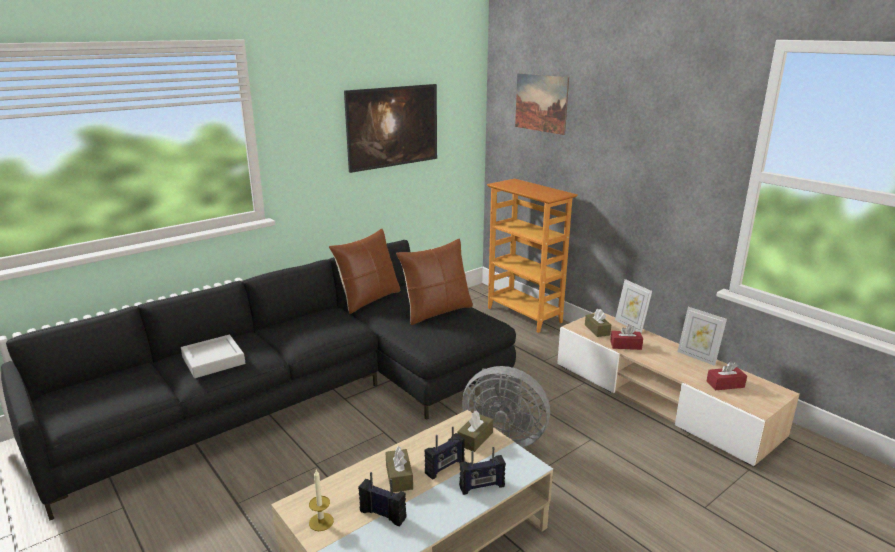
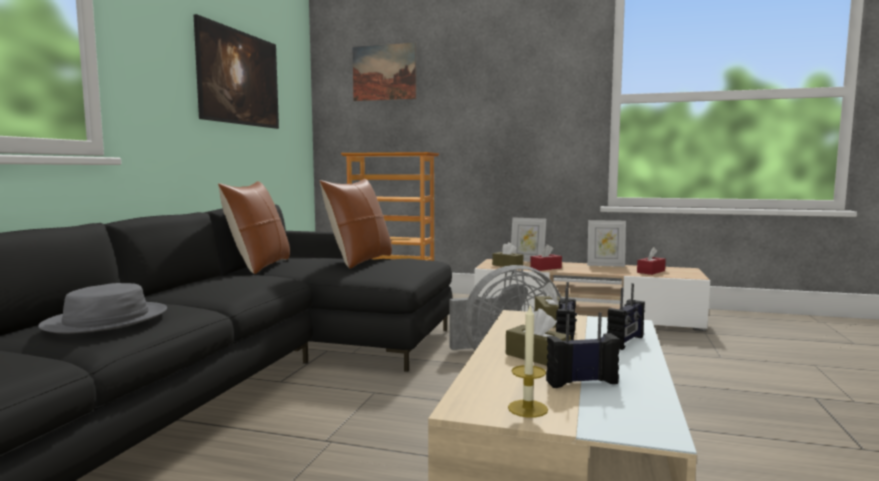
camera: 35 degrees left, 15 degrees down
(213, 360) = (107, 320): grey tray -> grey hat

